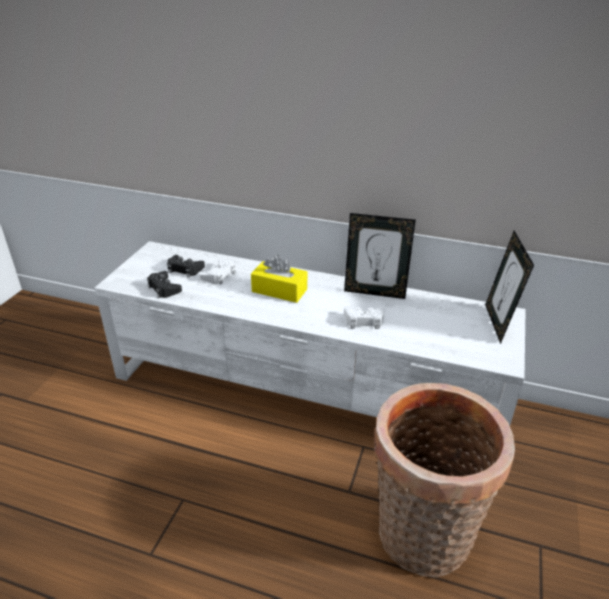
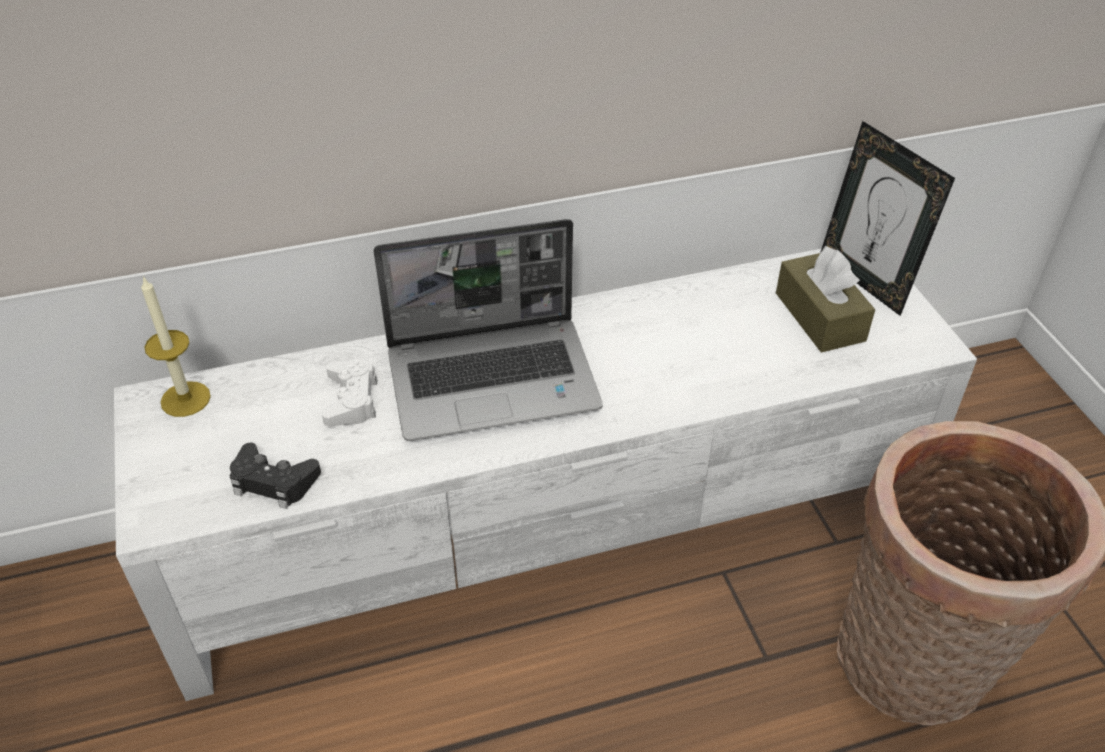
camera: 35 degrees left, 10 degrees up
(166, 253) = (185, 399): none -> candle
(184, 269) = (268, 418): black game controller -> none
(279, 290) = (494, 379): yellow tissue box -> laptop
(364, 320) = (687, 370): white game controller -> none
(374, 292) = (649, 307): picture frame -> none
(455, 327) = (819, 317): none -> brown tissue box

